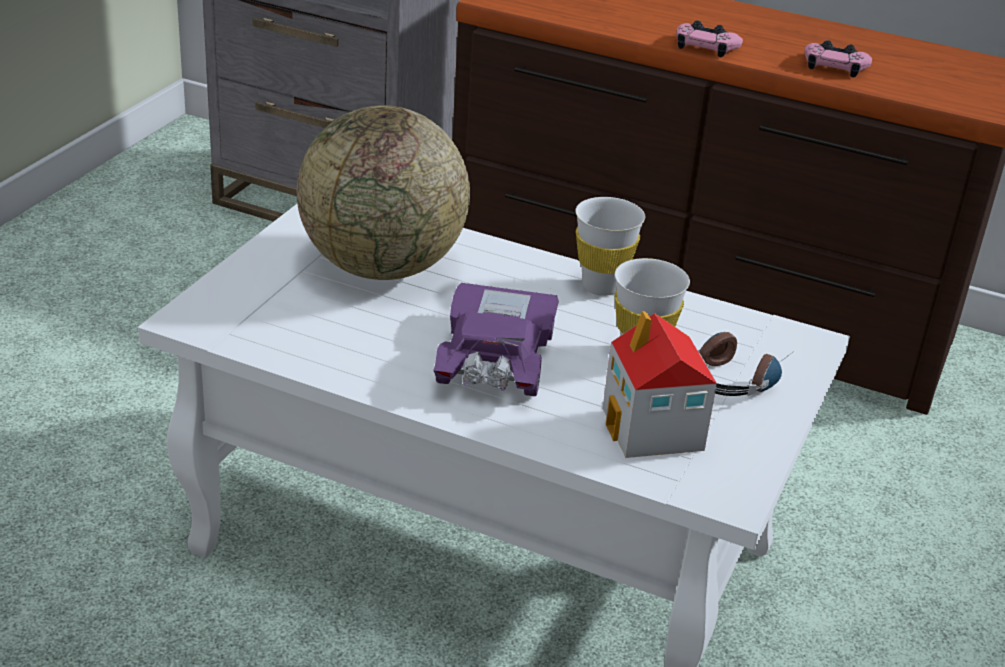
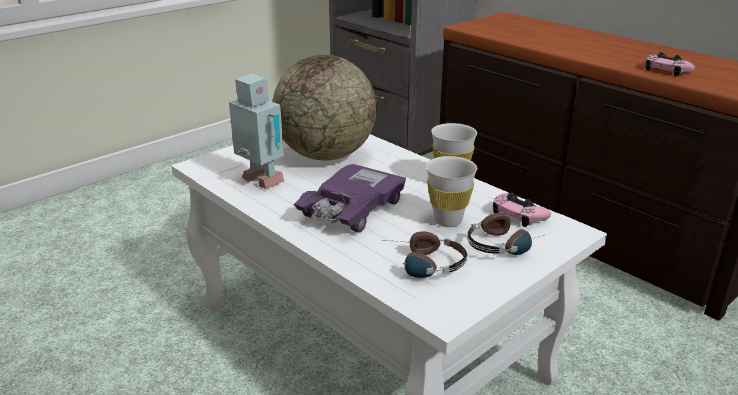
camera: 25 degrees right, 5 degrees down
(319, 335) = (261, 182): none -> toy robot
(653, 430) = (421, 264): toy house -> headphones
(705, 46) = (582, 55): pink game controller -> pink game controller (519, 214)

